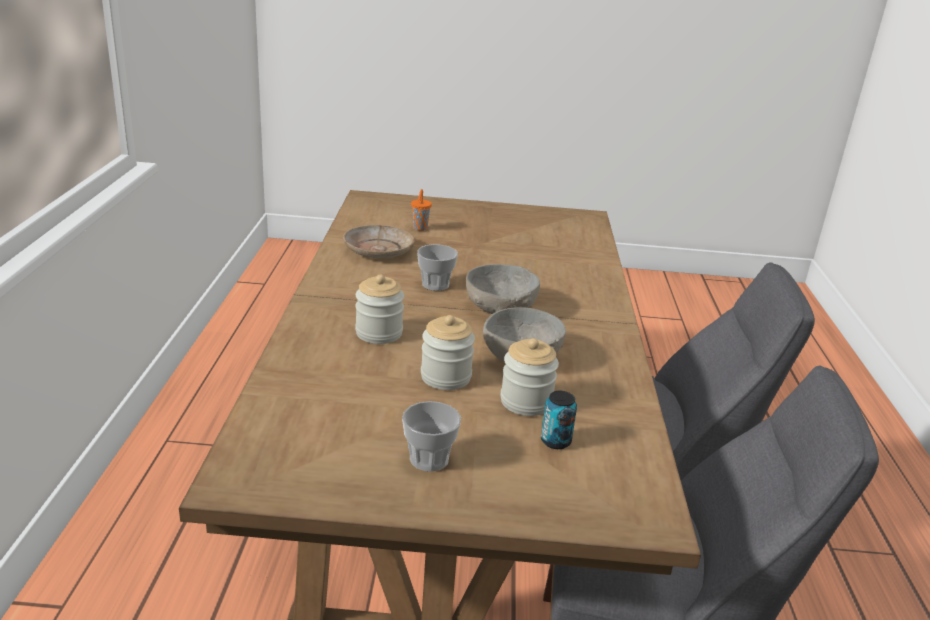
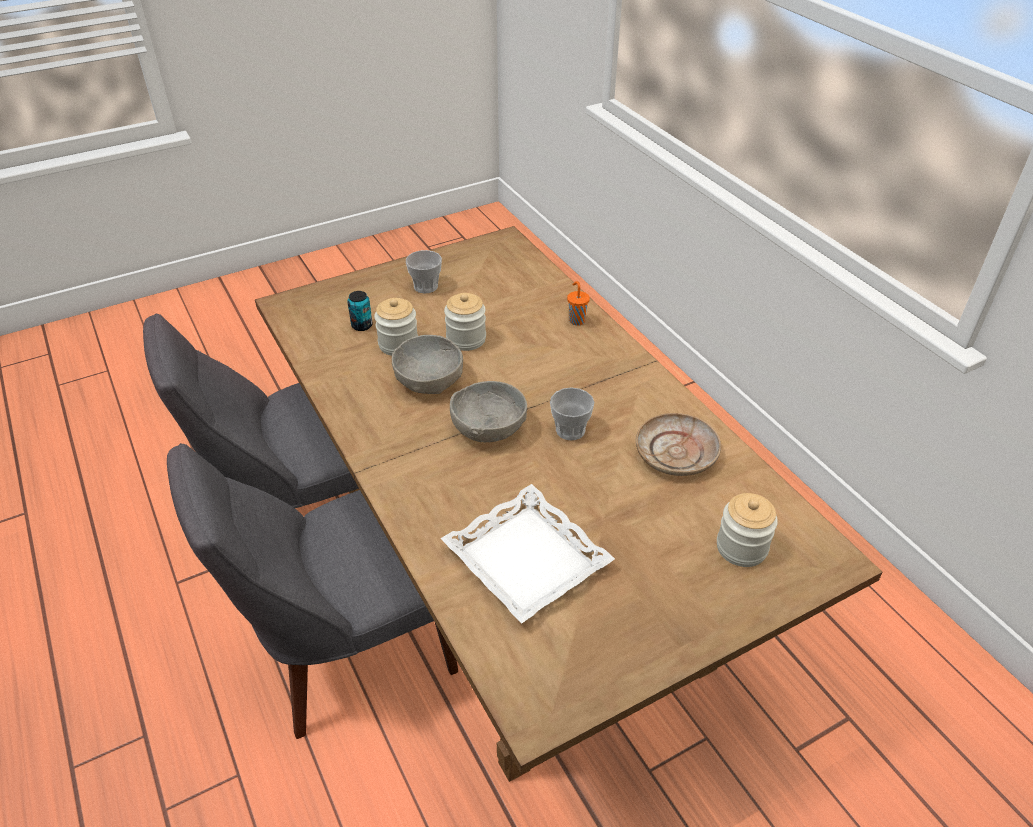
camera: 150 degrees right, 15 degrees up
(379, 333) = (549, 354): jar -> jar (741, 547)
(420, 228) = (692, 522): orange cup -> orange cup (576, 320)
(542, 250) = (525, 559): none -> white tray

